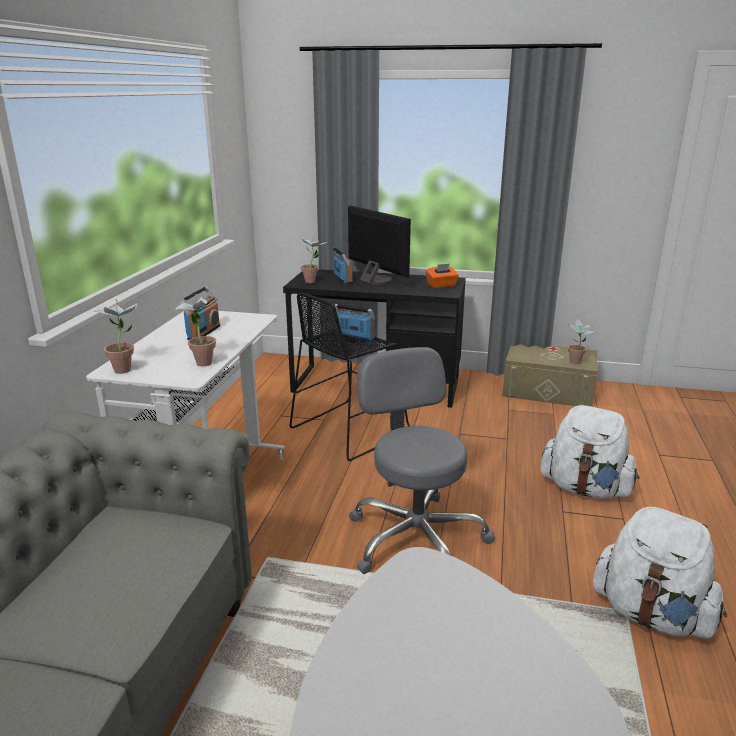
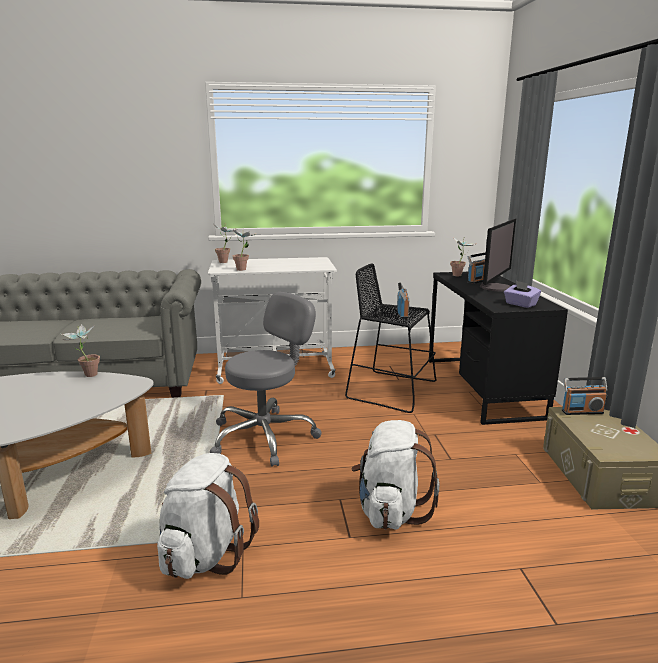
camera: 70 degrees right, 5 degrees down
(203, 332) = (288, 264): radio -> radio (582, 411)
(441, 285) = (520, 304): orange tissue box -> purple tissue box
(576, 364) = (600, 446): potted plant -> potted plant (86, 375)

